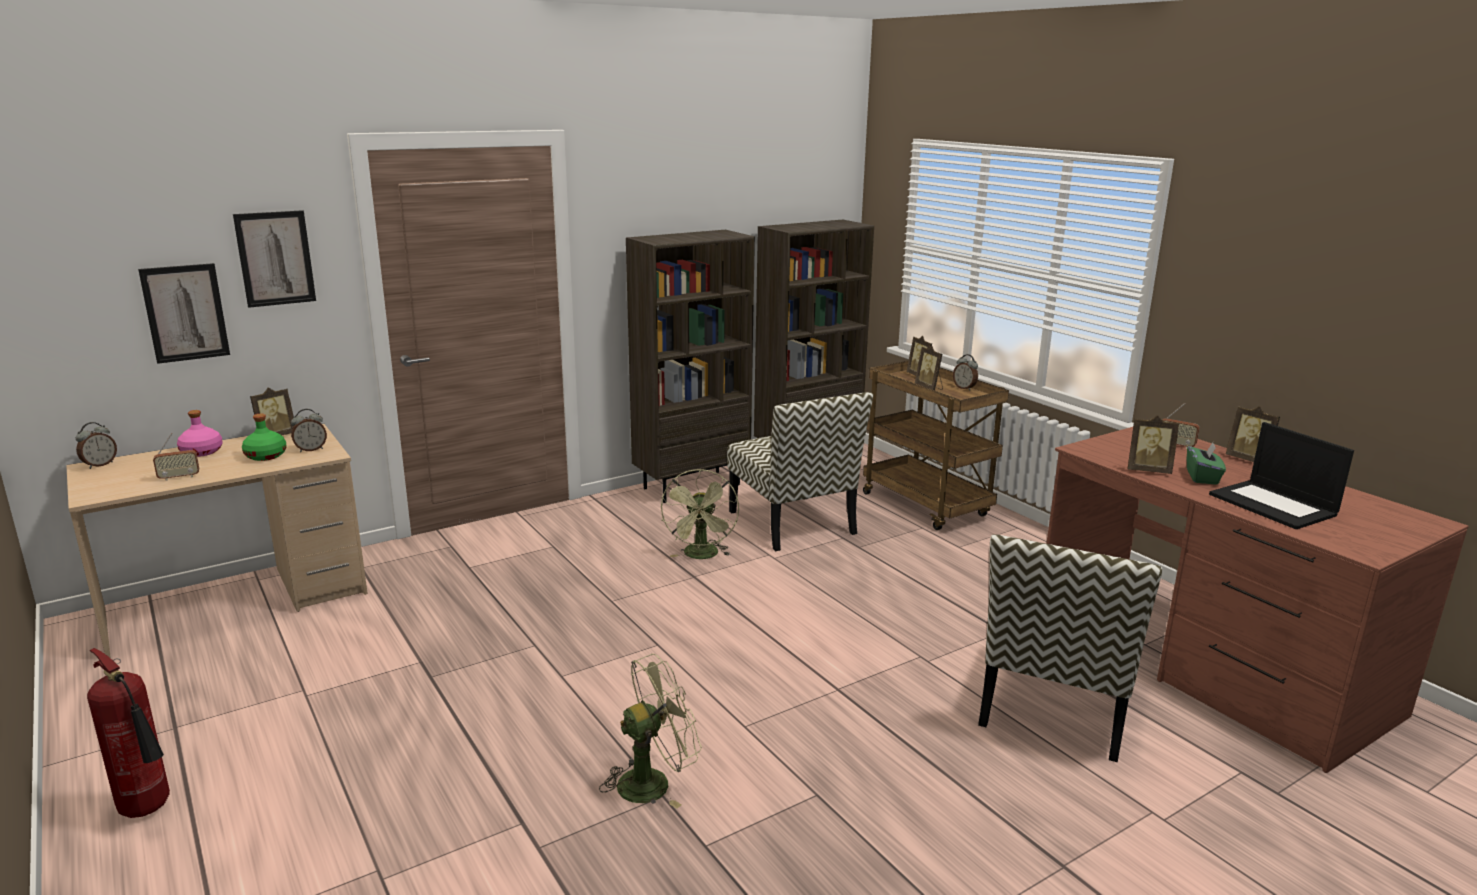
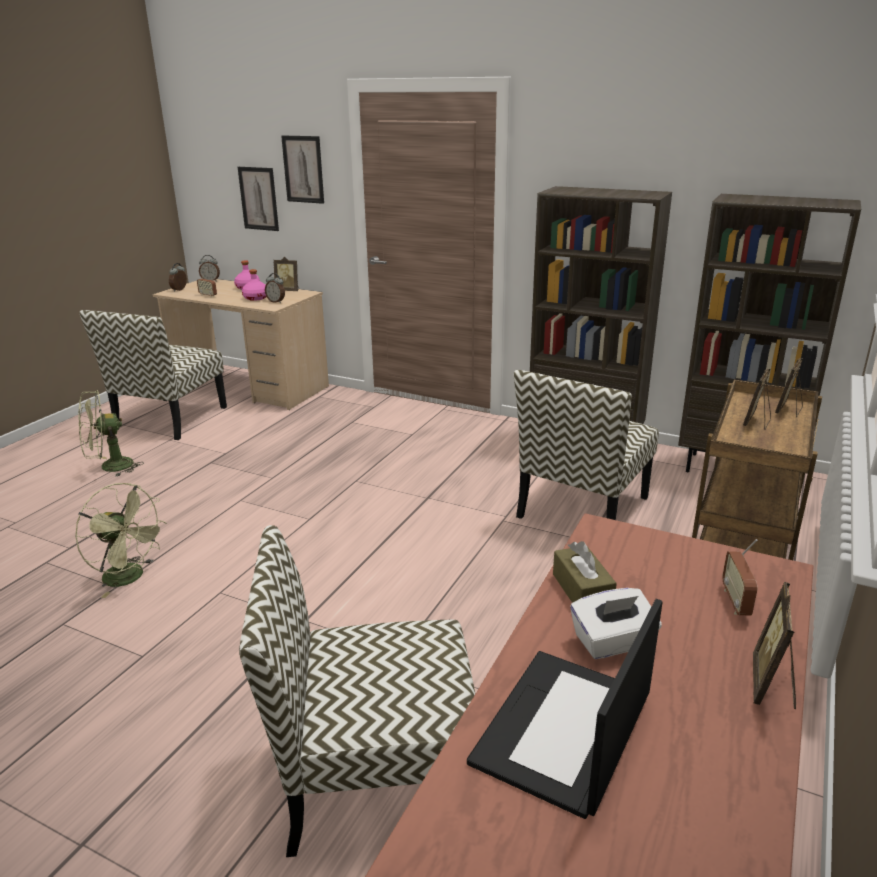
camera: 60 degrees right, 5 degrees up
(149, 810) = (51, 449): fire extinguisher -> none
(233, 683) = (170, 419): none -> chair
(266, 455) = (256, 298): green bottle -> pink bottle
(702, 556) = (465, 489): green fan -> green fan (109, 467)
(964, 388) = (798, 440): alarm clock -> alarm clock (180, 290)
(1148, 470) = (582, 590): picture frame -> brown tissue box
(1202, 477) = (613, 642): green tissue box -> white tissue box

